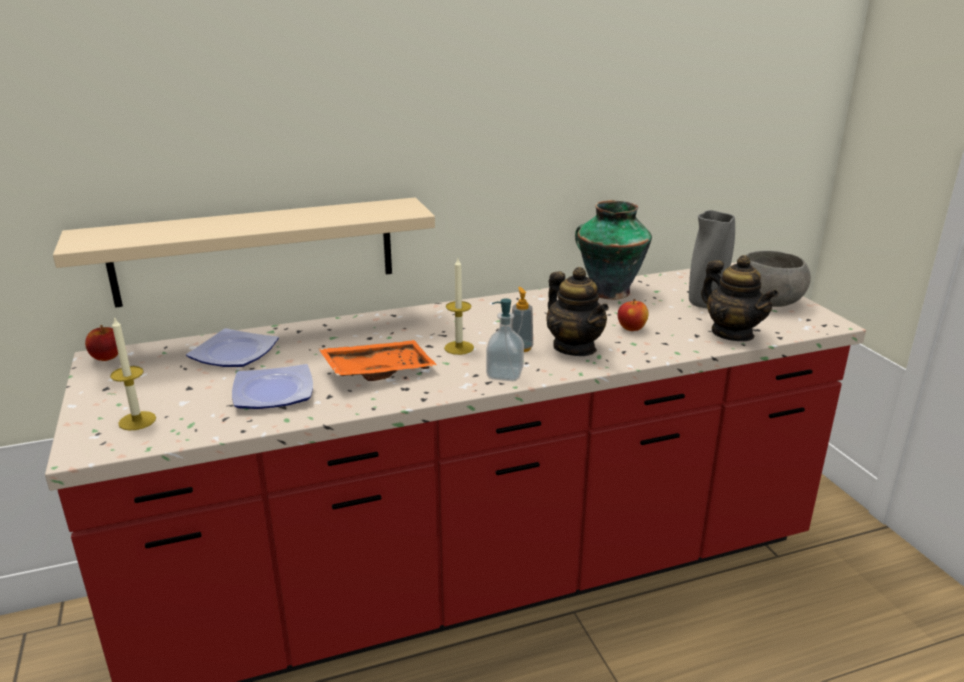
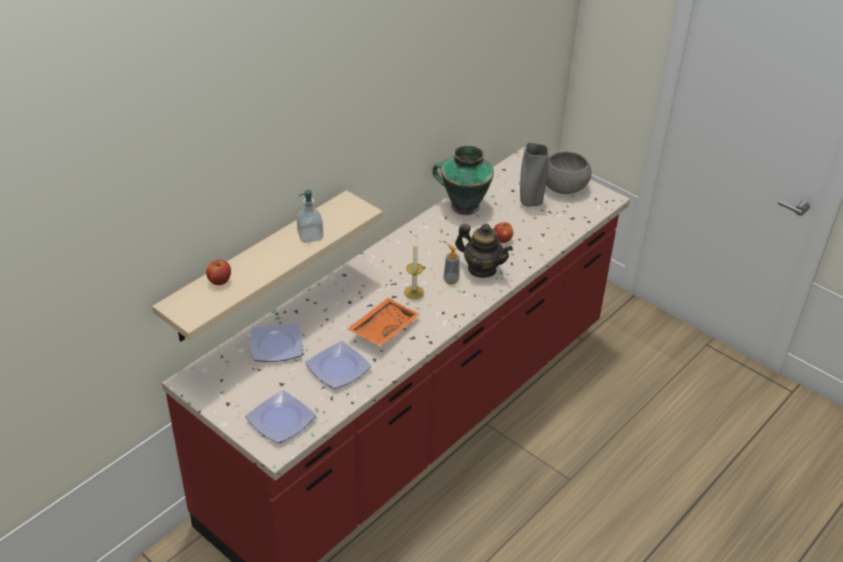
camera: 30 degrees left, 15 degrees up
(106, 357) = (193, 379): apple -> apple (219, 281)
(137, 421) = (281, 419): candle -> plate
(504, 374) = (459, 306): soap dispenser -> soap dispenser (310, 236)
(732, 333) = (561, 226): teapot -> none

